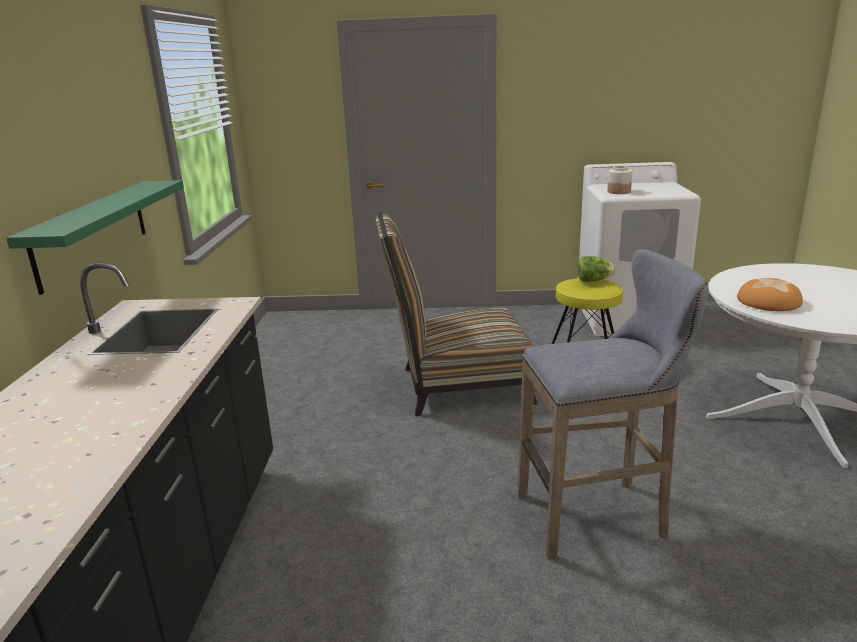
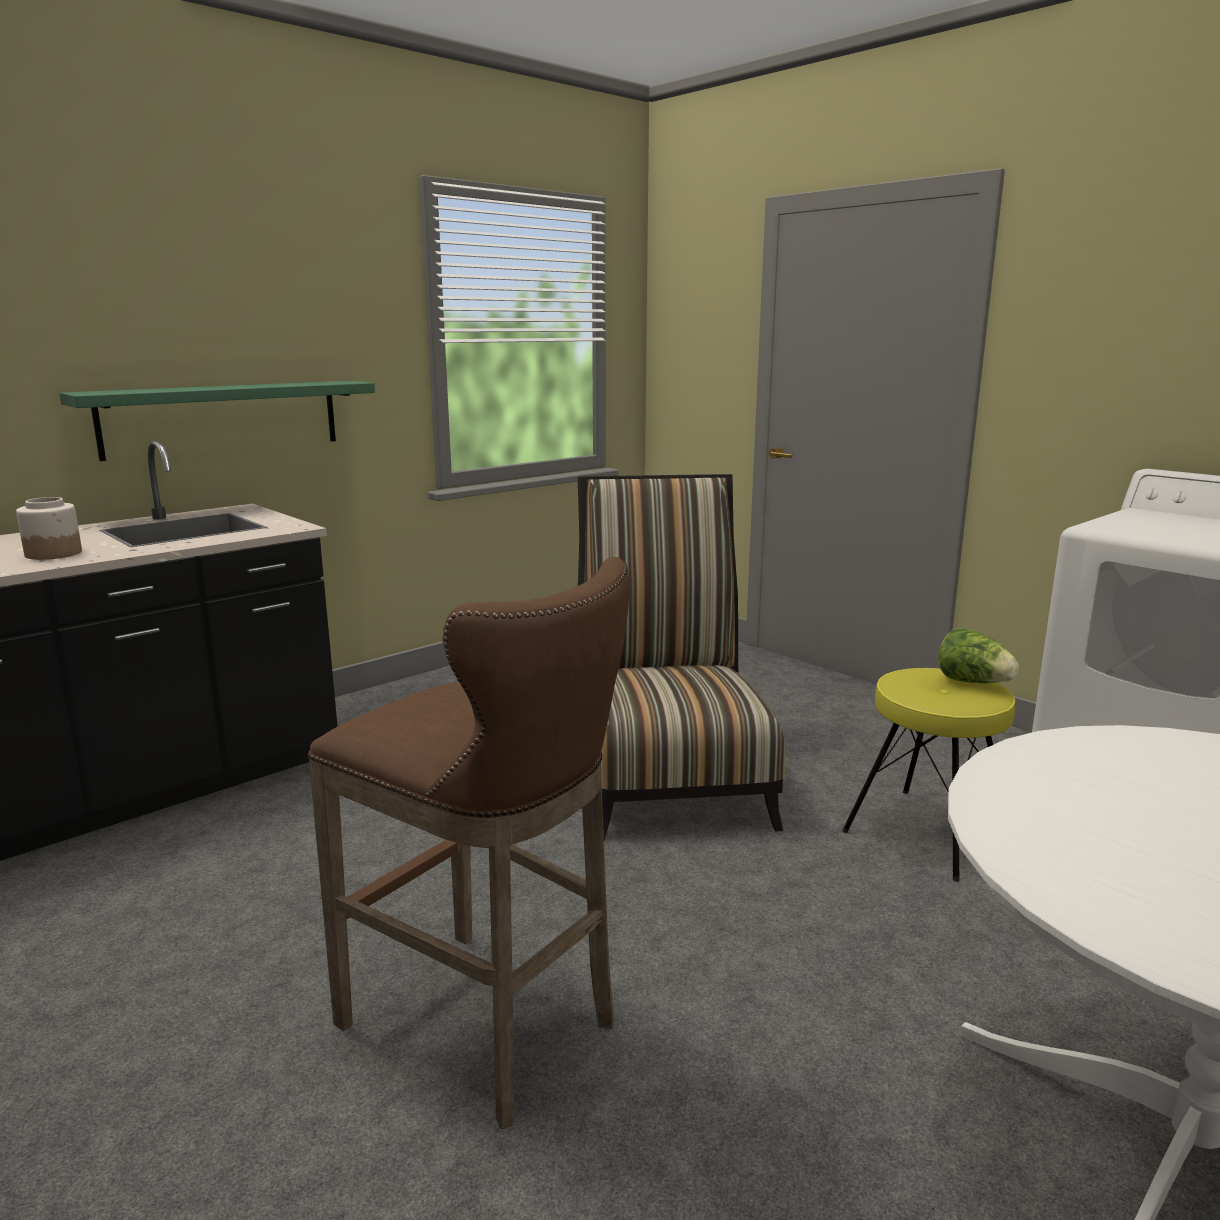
camera: 45 degrees right, 5 degrees down
(456, 386) = (669, 776): chair -> chair turned 45 degrees clockwise
(598, 515) = (489, 1028): grey stool -> brown stool
(618, 192) = (1133, 525): jar -> jar (54, 553)
(768, 301) = (1065, 802): bread -> none

